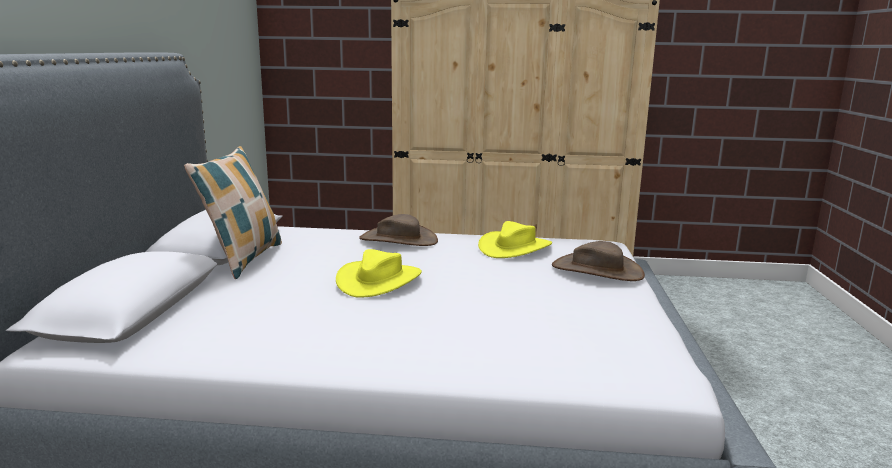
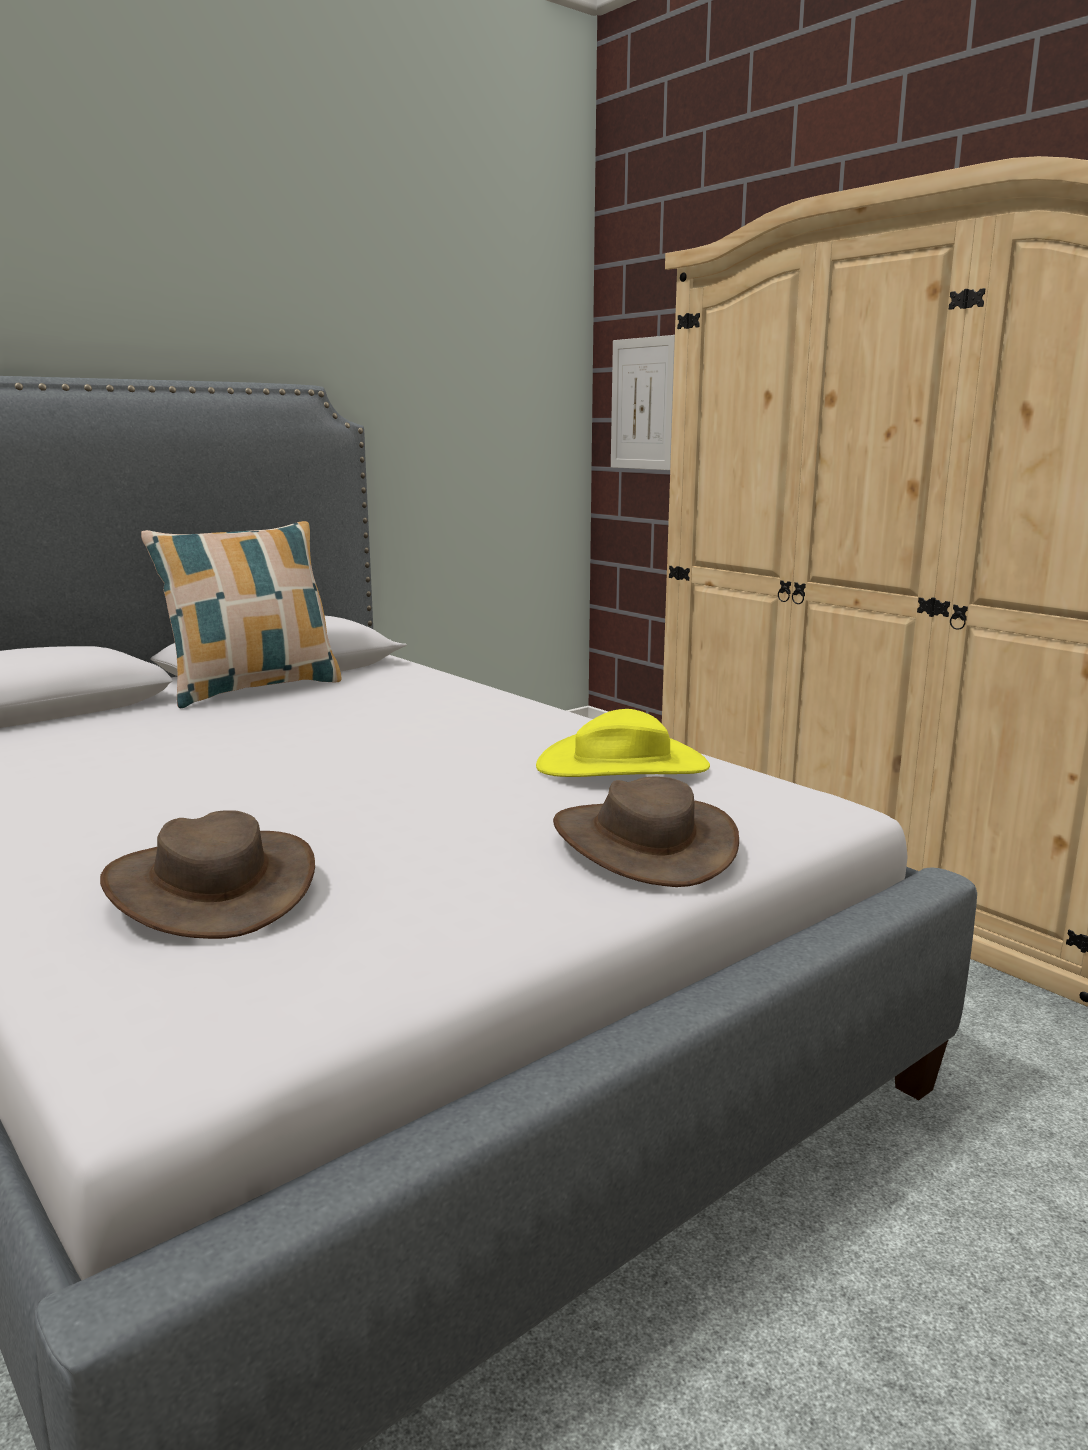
camera: 45 degrees right, 0 degrees up
(304, 59) = (642, 404): none -> picture
(379, 280) = (292, 753): yellow hat -> none
(398, 239) = (489, 710): brown hat -> brown hat (212, 886)

